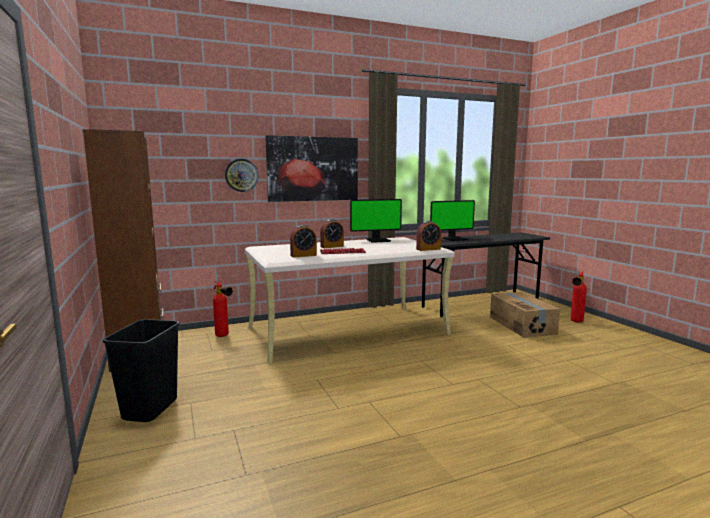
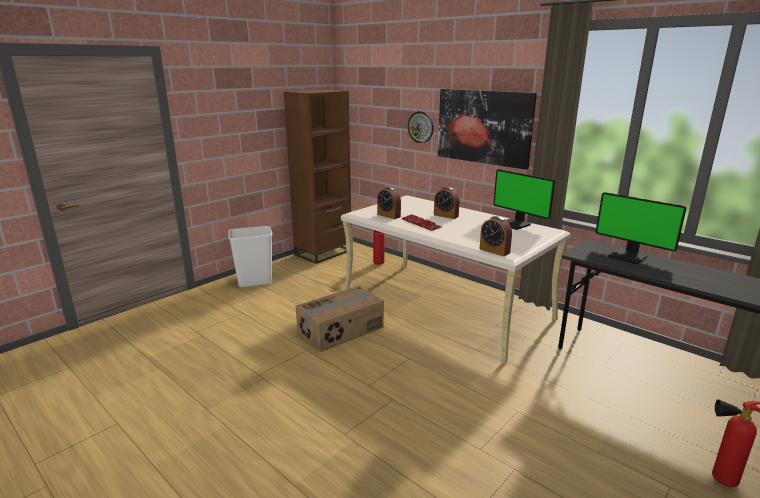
camera: 65 degrees right, 10 degrees up
(149, 409) = (255, 282): black trash can -> white trash can
(522, 325) = (617, 418): cardboard box -> cardboard box (341, 330)

